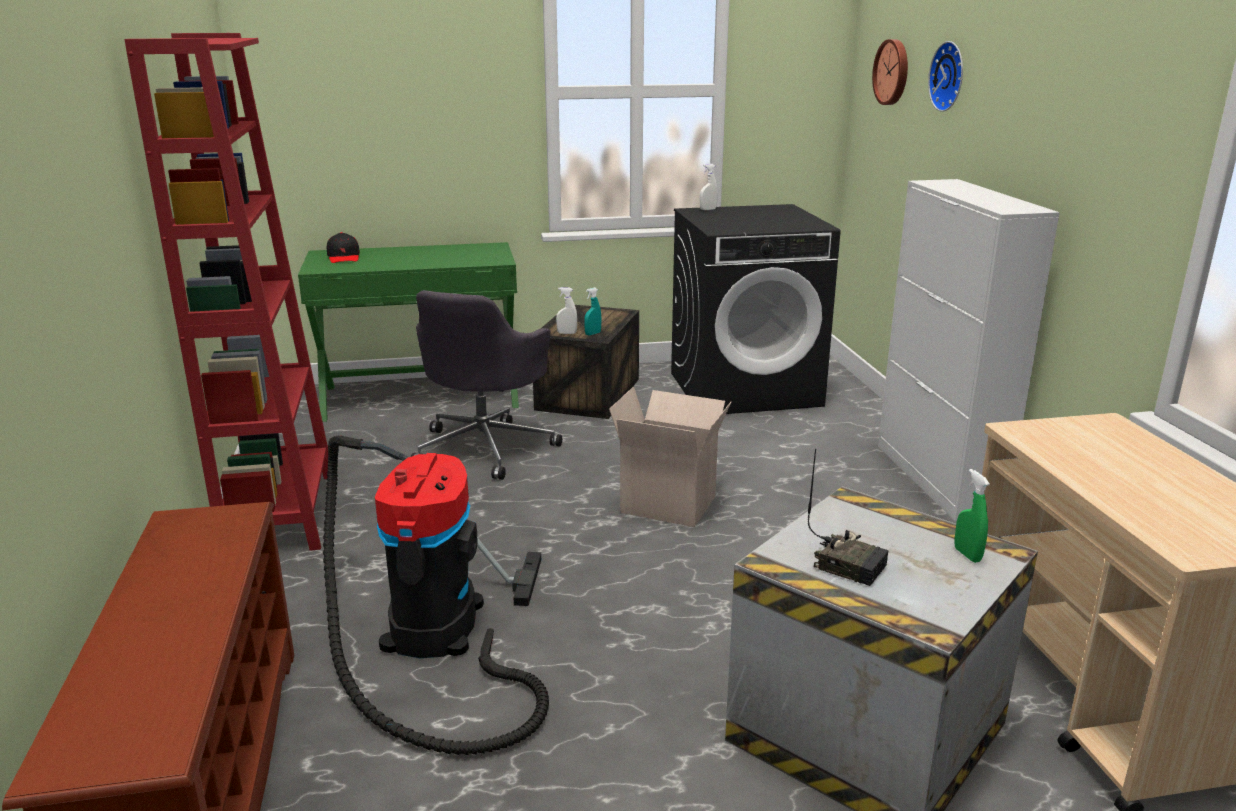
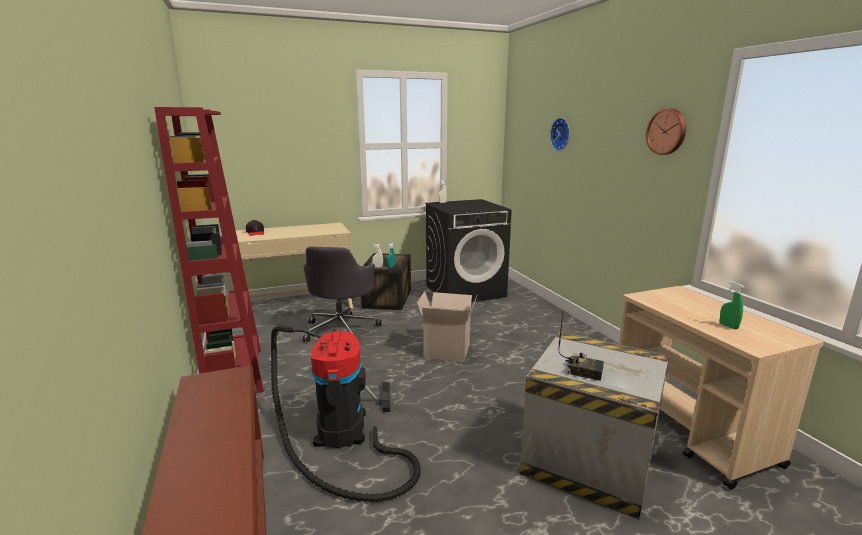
camera: 10 degrees left, 5 degrees down
(421, 396) = (298, 305): green desk -> beige desk
(893, 72) = (528, 134): wall clock -> wall clock (667, 131)
(937, 479) = (573, 328): white cabinet -> none
(967, 555) = (637, 360): green spray bottle -> green spray bottle (728, 326)

